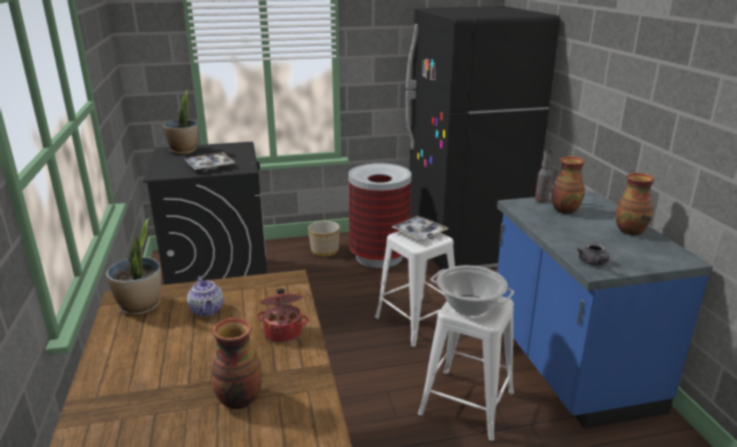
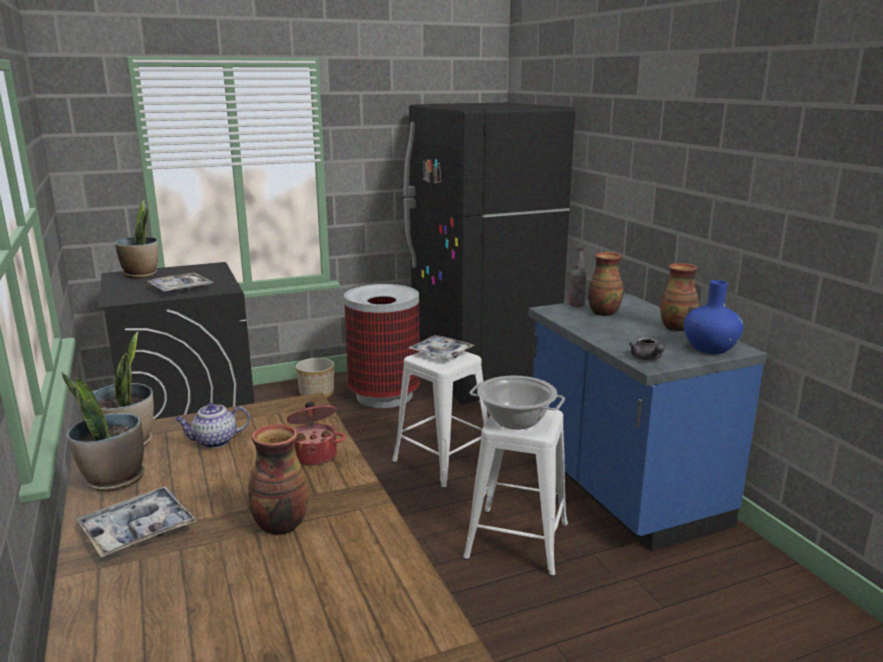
camera: 10 degrees left, 5 degrees down
(122, 339) = (114, 480): none -> potted plant
(128, 390) = (138, 530): none -> tray
(207, 310) = (214, 442): teapot -> teapot turned 105 degrees clockwise
(657, 257) = (709, 348): none -> blue vase

